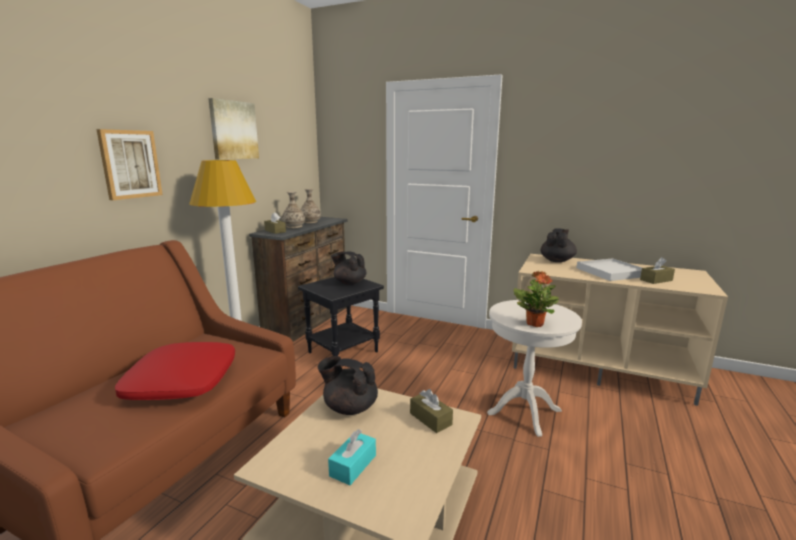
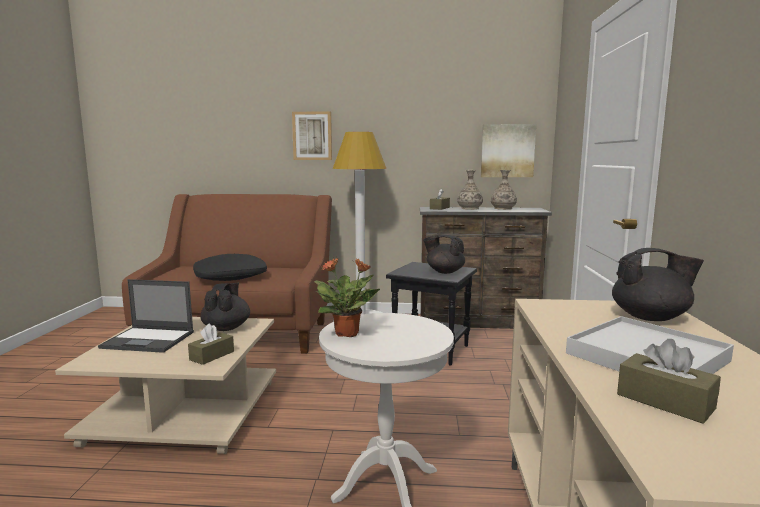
camera: 70 degrees right, 5 degrees down
(183, 382) = (230, 277): red pillow -> black pillow
(233, 130) = (415, 107): picture -> picture (507, 151)
(349, 283) = (444, 272): black teapot -> black teapot turned 75 degrees counterclockwise
(353, 465) = (149, 340): turquoise tissue box -> laptop

